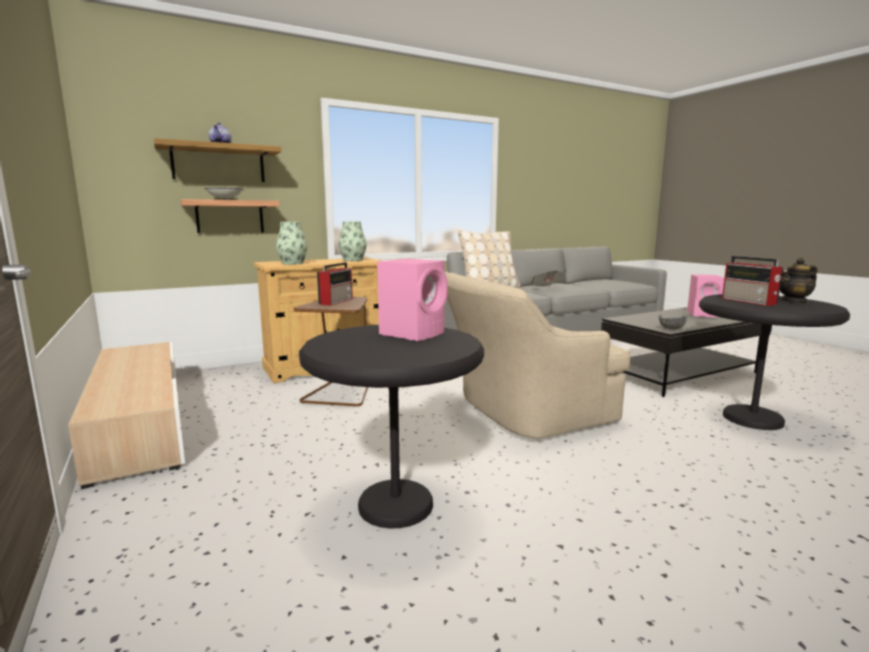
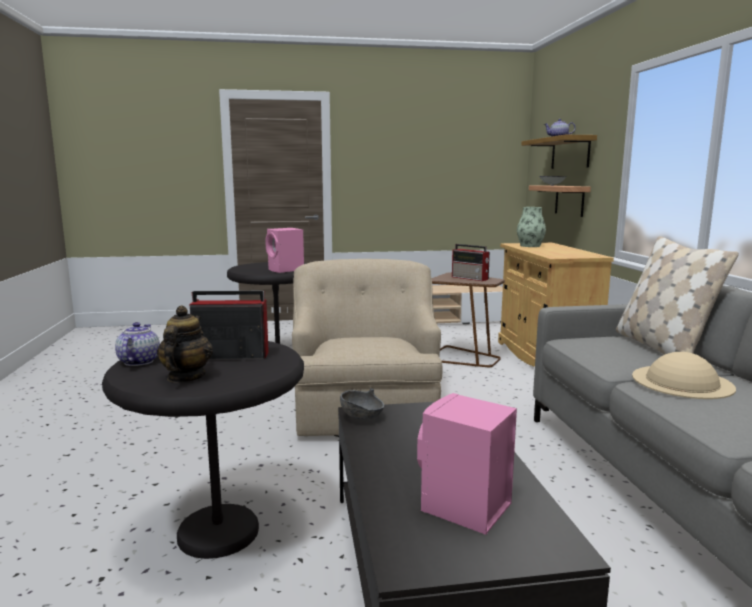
camera: 110 degrees right, 0 degrees up
(353, 260) = (567, 253): vase -> none
(547, 288) = (681, 381): newspaper -> beige hat
(817, 310) = (138, 361): none -> teapot

